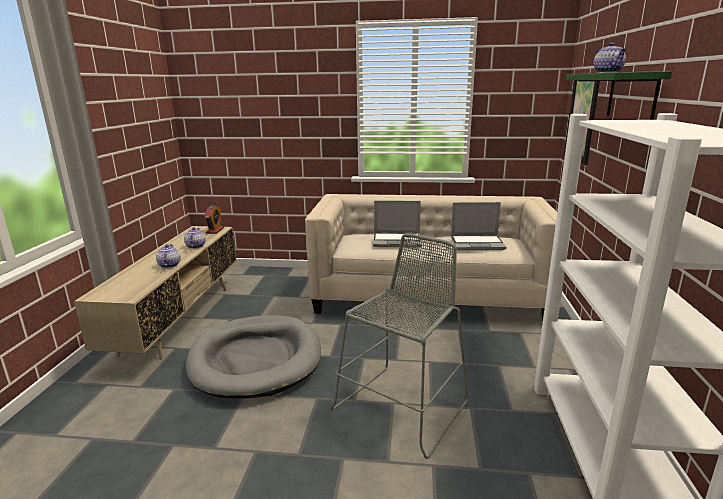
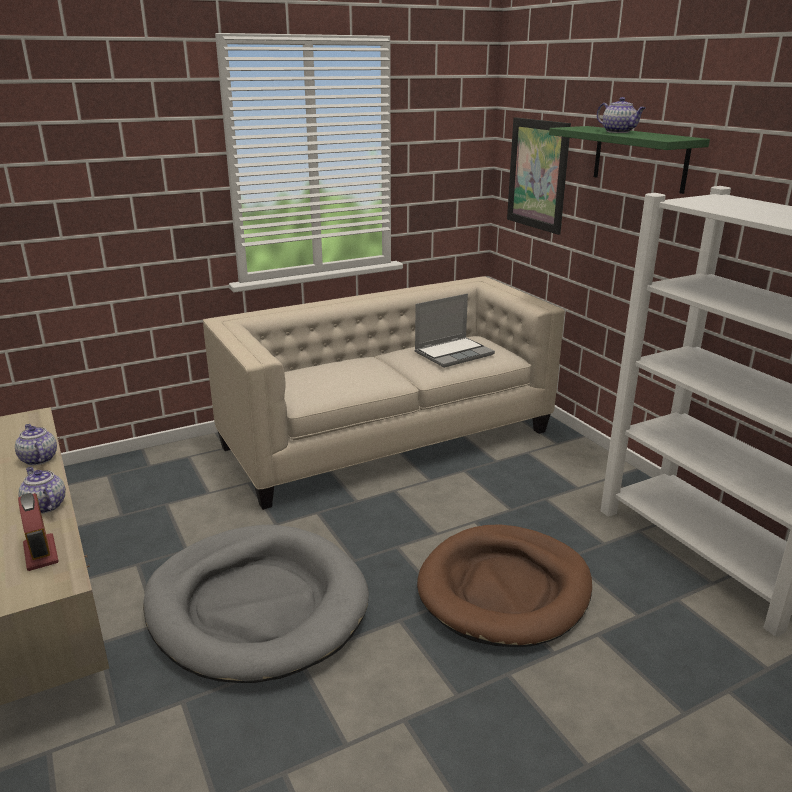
camera: 35 degrees left, 5 degrees up
(215, 230) = (28, 422): alarm clock -> alarm clock (41, 553)
(397, 241) = (355, 372): laptop -> none
(401, 409) = (505, 589): grey stool -> brown dog bed

